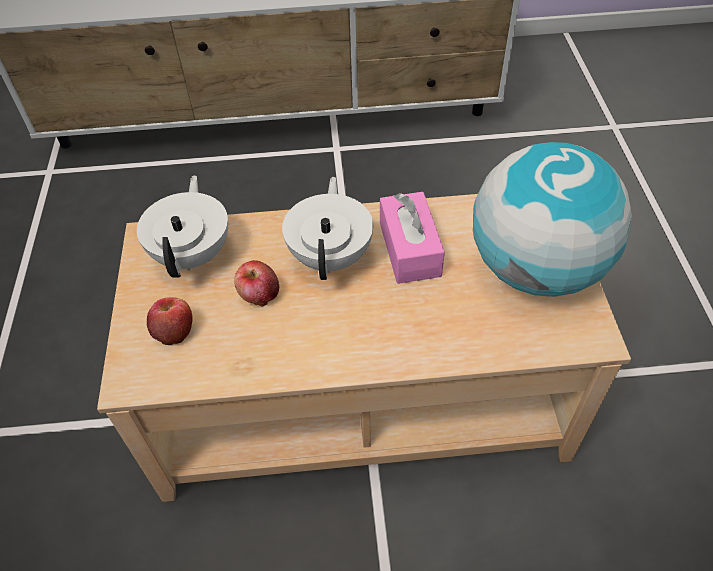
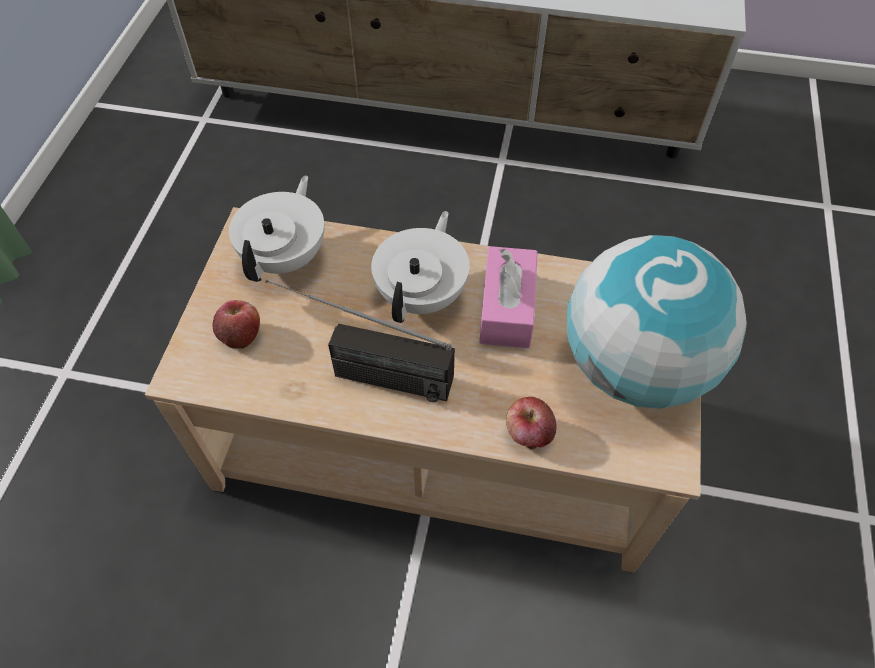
camera: 15 degrees right, 5 degrees up
(259, 295) = (335, 318): apple -> apple (528, 433)
(302, 335) = (363, 373): none -> radio

